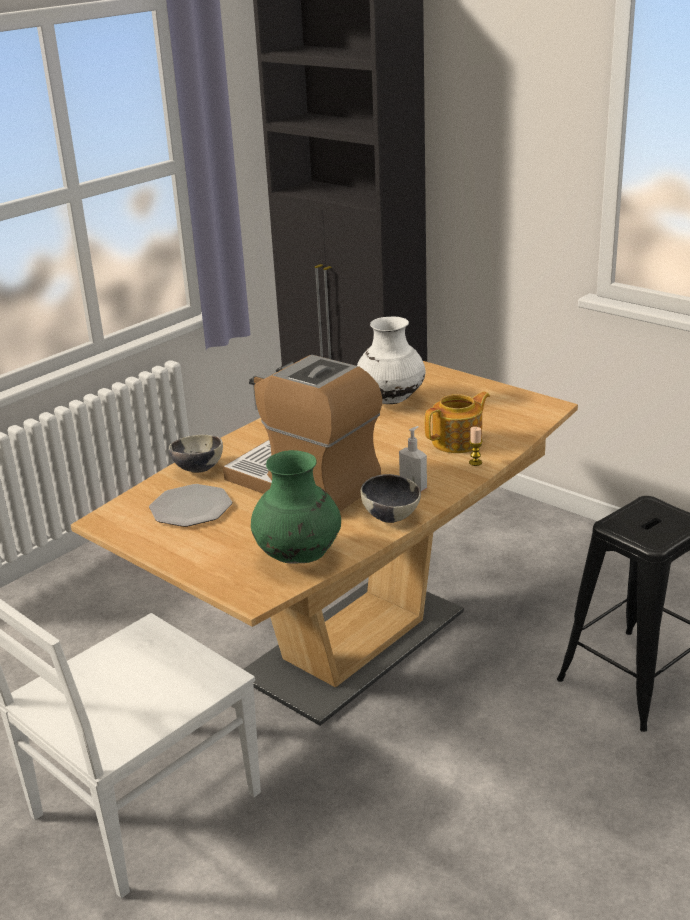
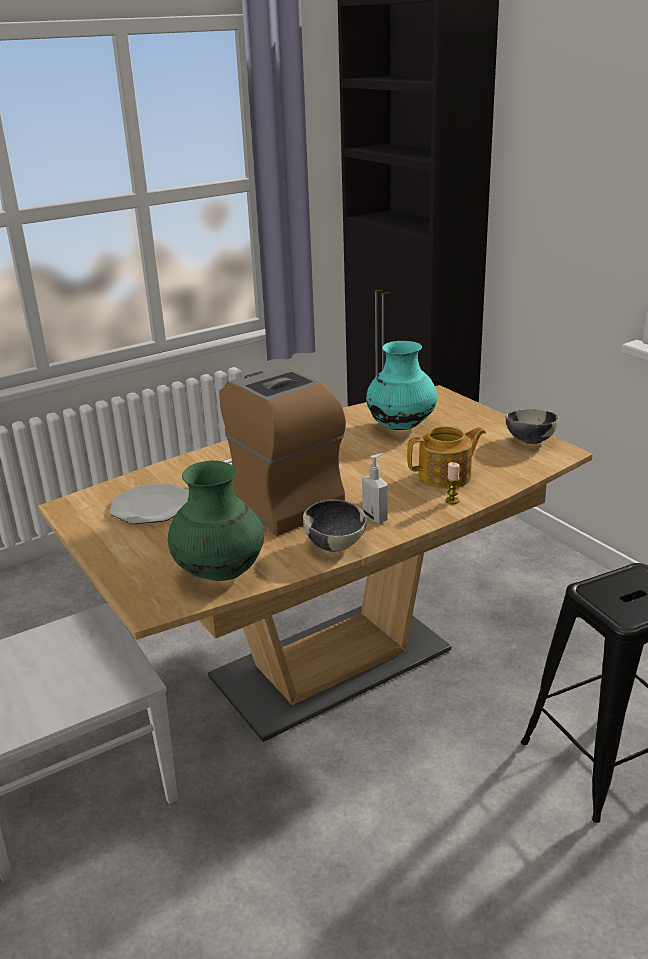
camera: 15 degrees right, 0 degrees up
(198, 469) = (182, 469): bowl -> bowl (529, 441)
(391, 400) = (401, 426): white vase -> turquoise vase

